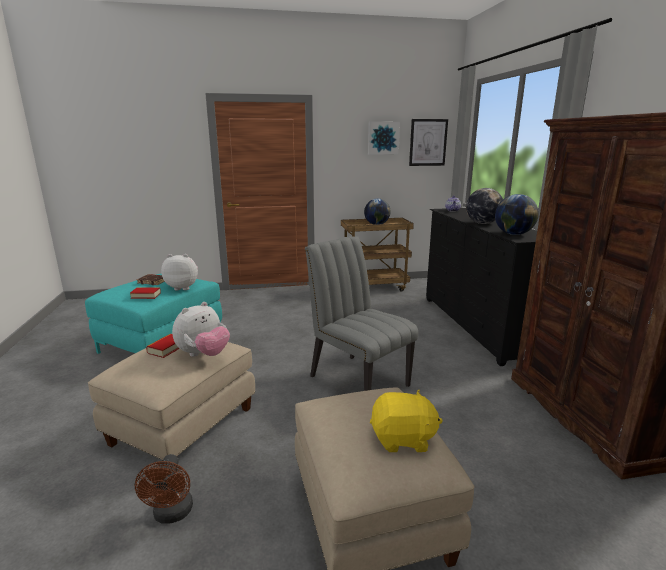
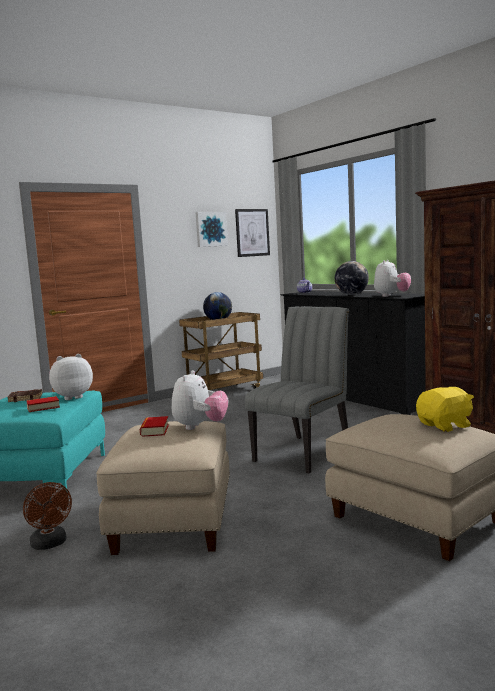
camera: 25 degrees left, 10 degrees down
(172, 514) = (254, 569): brown fan -> brown fan (50, 544)
(359, 381) = (303, 454): grey chair -> grey chair turned 105 degrees clockwise
(513, 234) = (391, 296): globe -> plush toy

